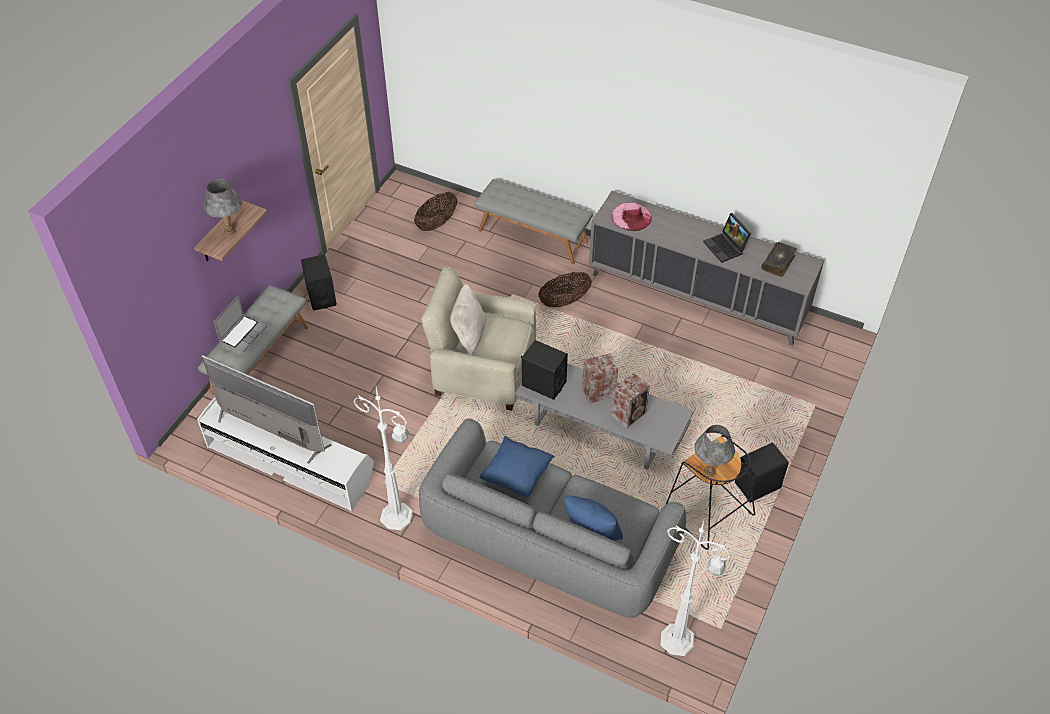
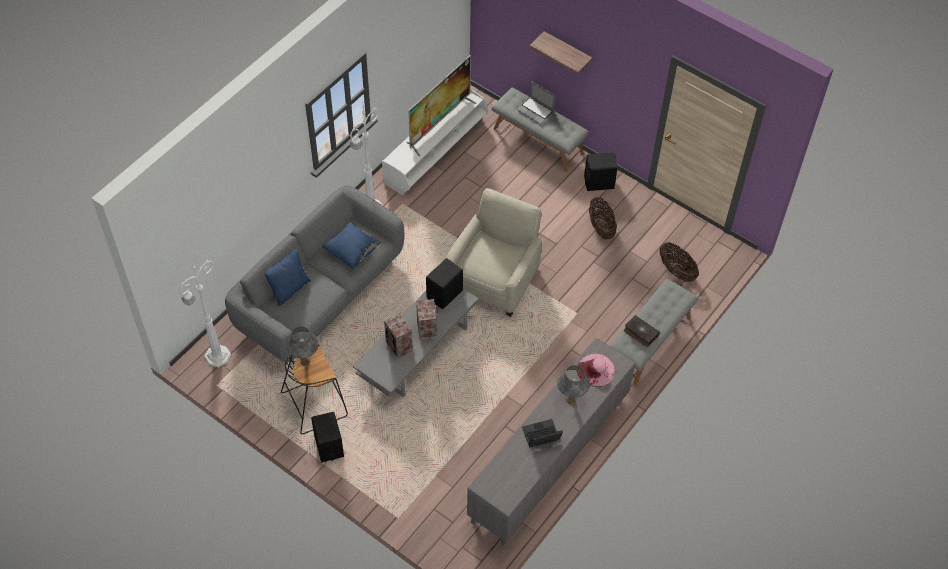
camera: 100 degrees right, 5 degrees up
(229, 231) = (556, 50): grey table lamp -> grey table lamp (570, 399)
(469, 335) = (496, 243): beige pillow -> none
(564, 301) = (561, 351): basket -> basket (601, 227)
(778, 263) = (512, 475): book -> book (640, 333)

